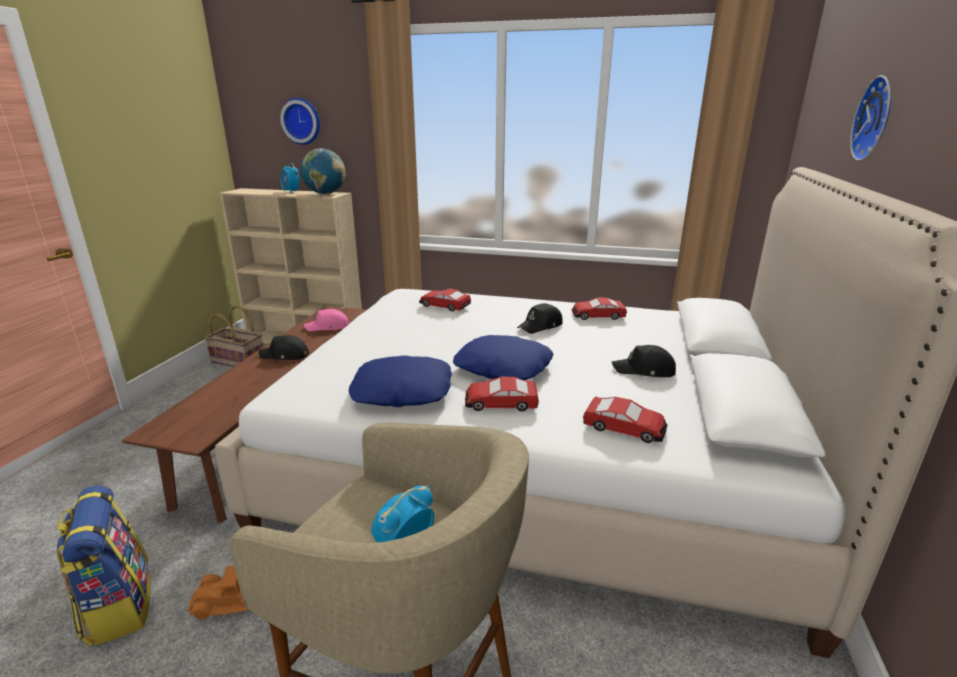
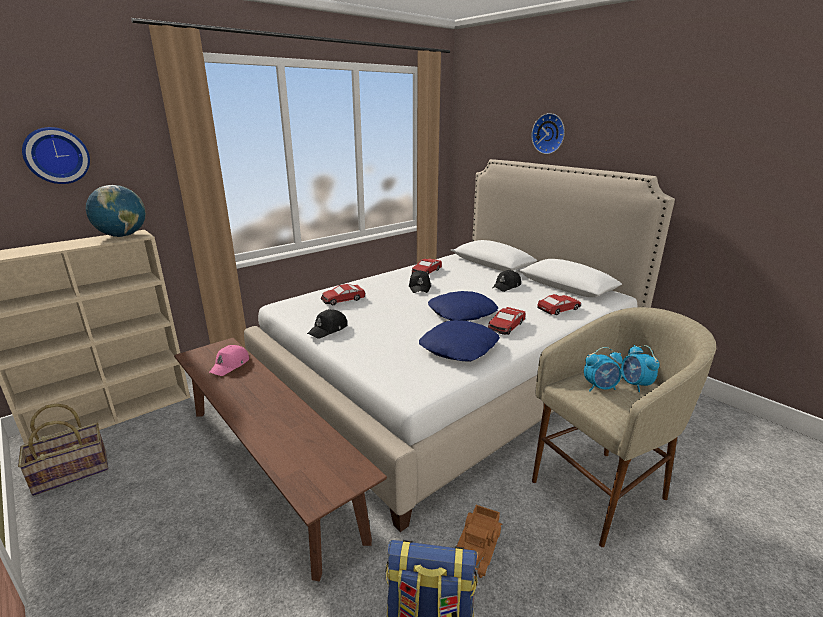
camera: 55 degrees left, 0 degrees up
(284, 355) = (256, 399): black cap -> black cap (328, 329)
(291, 191) = (66, 243): alarm clock -> alarm clock (600, 387)

